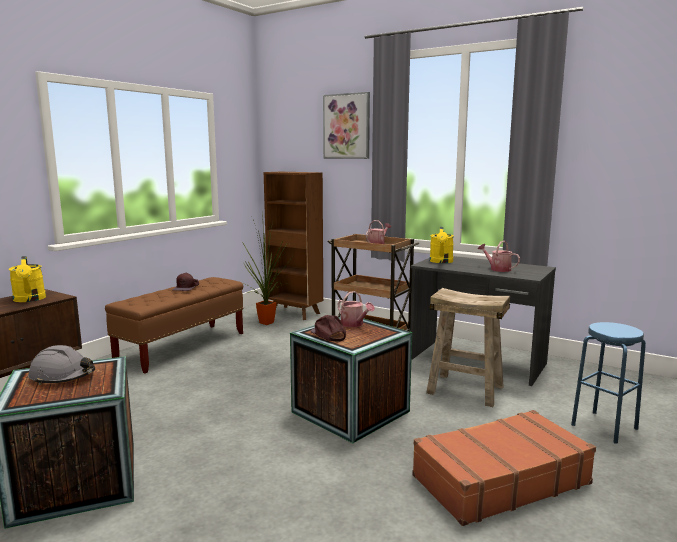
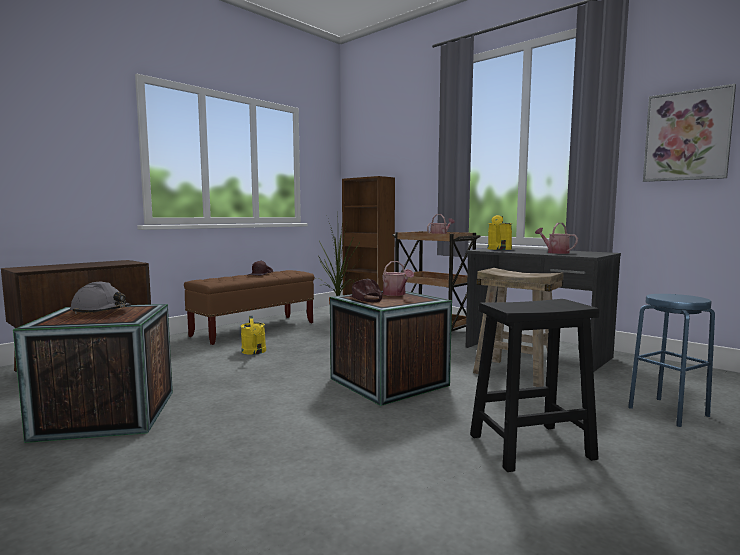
camera: 10 degrees right, 5 degrees down
(29, 299) = (108, 263): yellow watering can -> yellow watering can (254, 352)
(346, 126) = (417, 133): picture -> picture (687, 136)
(499, 479) = (529, 447): brown suitcase -> black stool

